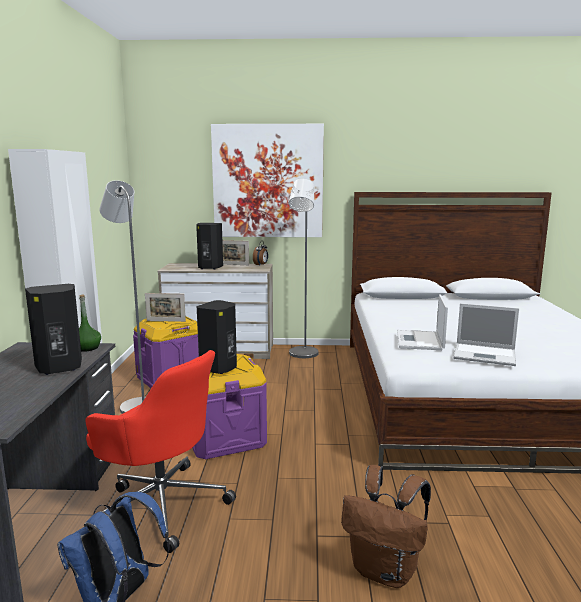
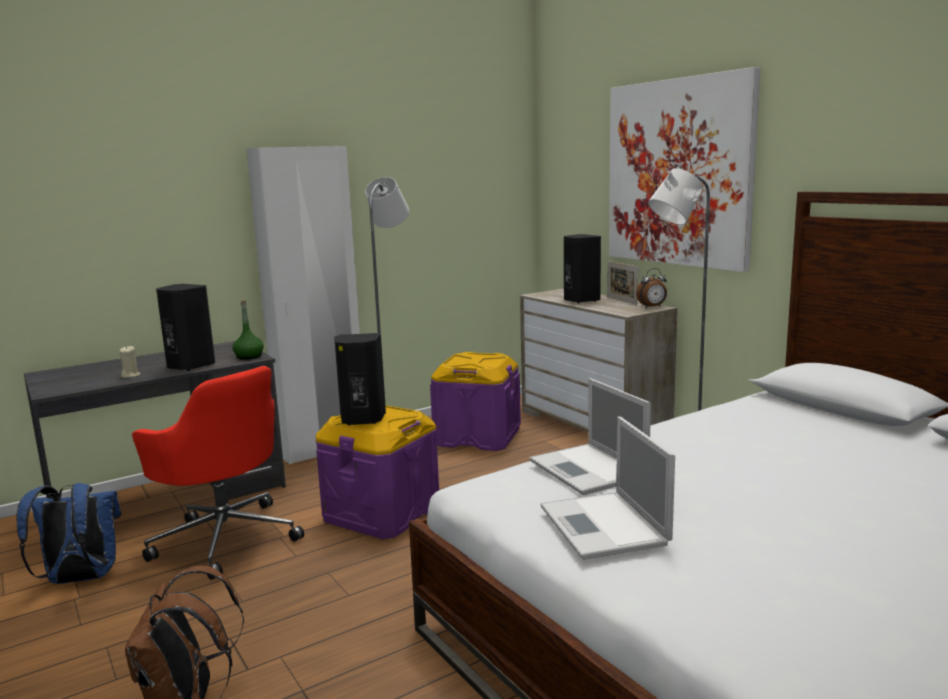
camera: 55 degrees right, 0 degrees up
(30, 390) = (130, 375): none -> beige candle
(161, 505) = (225, 538): red office chair -> red office chair turned 45 degrees counterclockwise
(166, 321) = (472, 359): picture frame -> none
(420, 341) = (589, 470): laptop -> laptop turned 90 degrees counterclockwise

